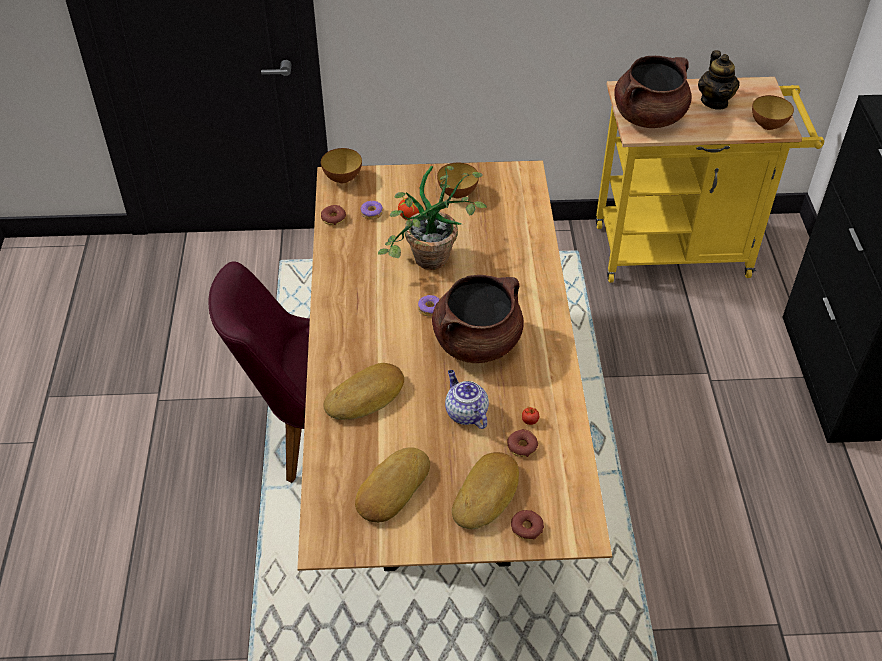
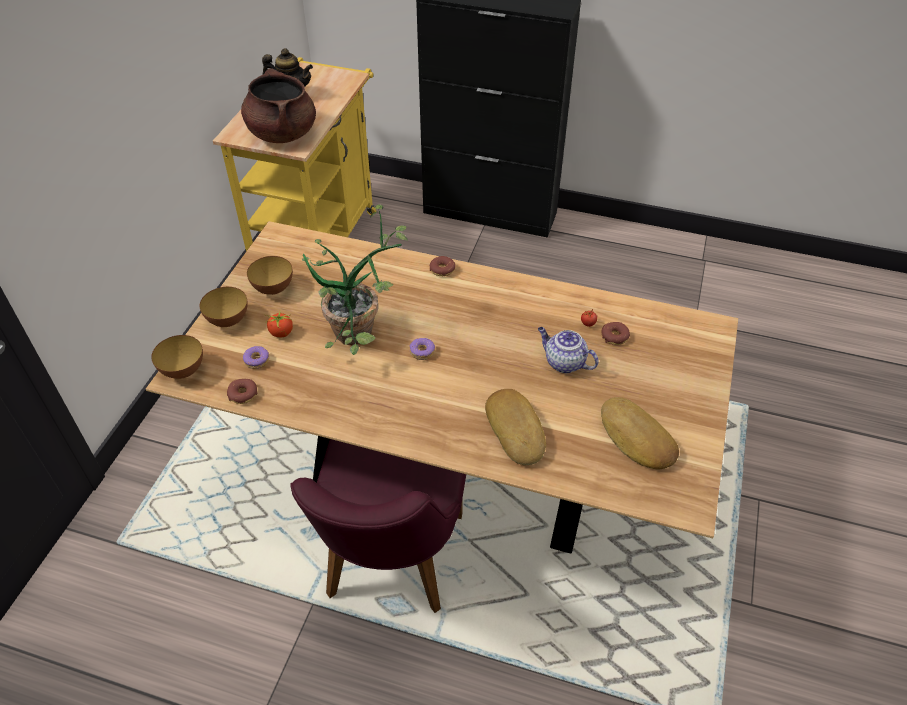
camera: 70 degrees left, 0 degrees up
(465, 413) = (563, 362): teapot -> teapot turned 45 degrees clockwise
(477, 342) = (481, 331): brown cooking pot -> none
(487, 495) = (661, 374): bread -> none
(526, 528) = (701, 359): donut -> donut (442, 269)
(768, 125) = (342, 82): bowl -> bowl (228, 321)

